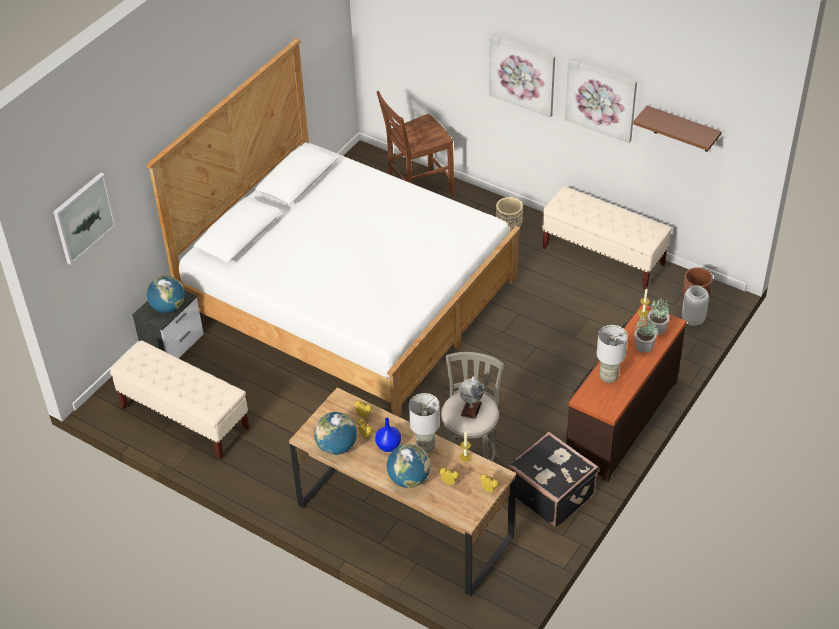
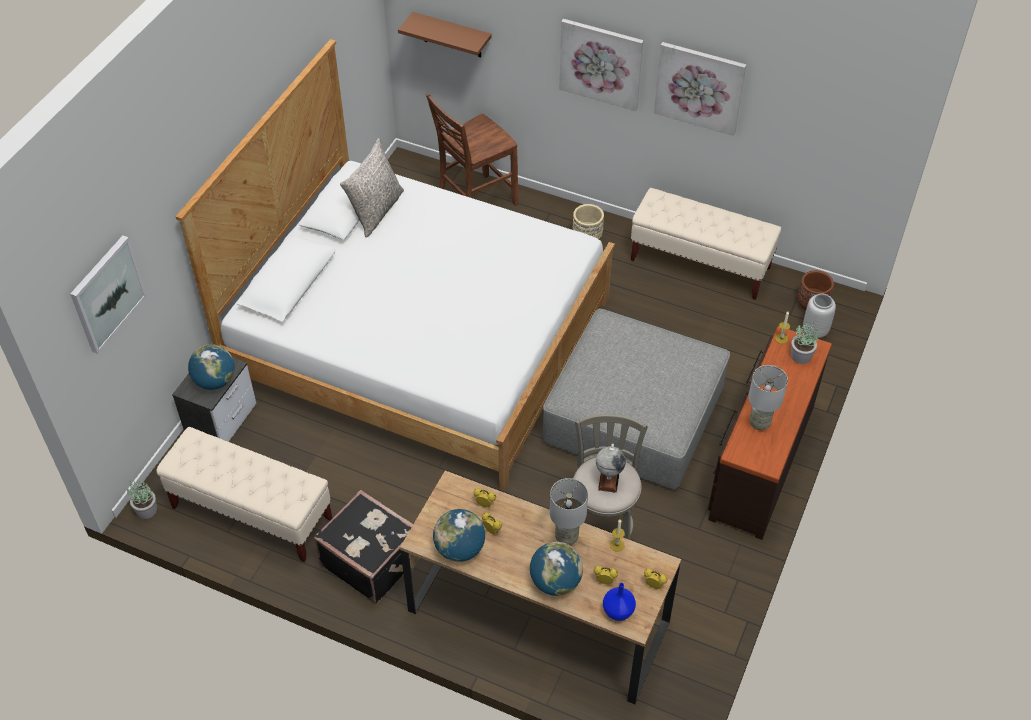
camera: 10 degrees left, 5 degrees up
(322, 184) = (376, 211): none -> grey pillow
(389, 446) = (523, 541): blue vase -> blue vase (619, 611)
(518, 372) = (633, 414): none -> grey ottoman
(551, 493) = (701, 561): black suitcase -> black suitcase (371, 559)
(643, 346) = (790, 379): potted plant -> potted plant (146, 510)
(682, 130) = (800, 117): brown shelf -> brown shelf (452, 35)

